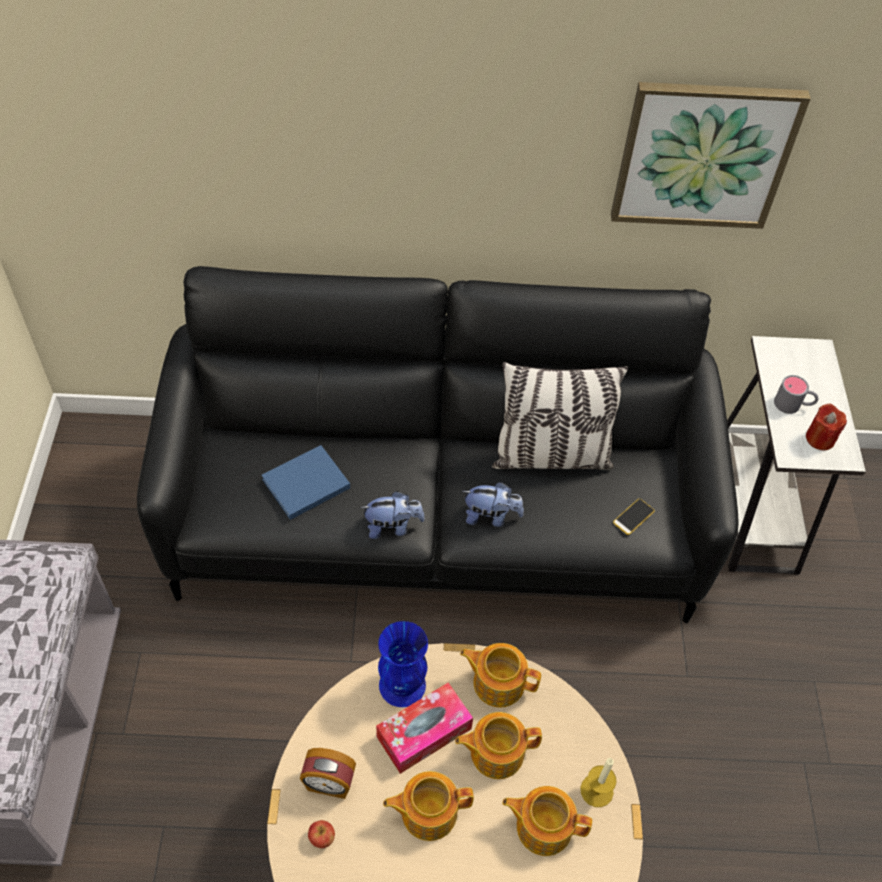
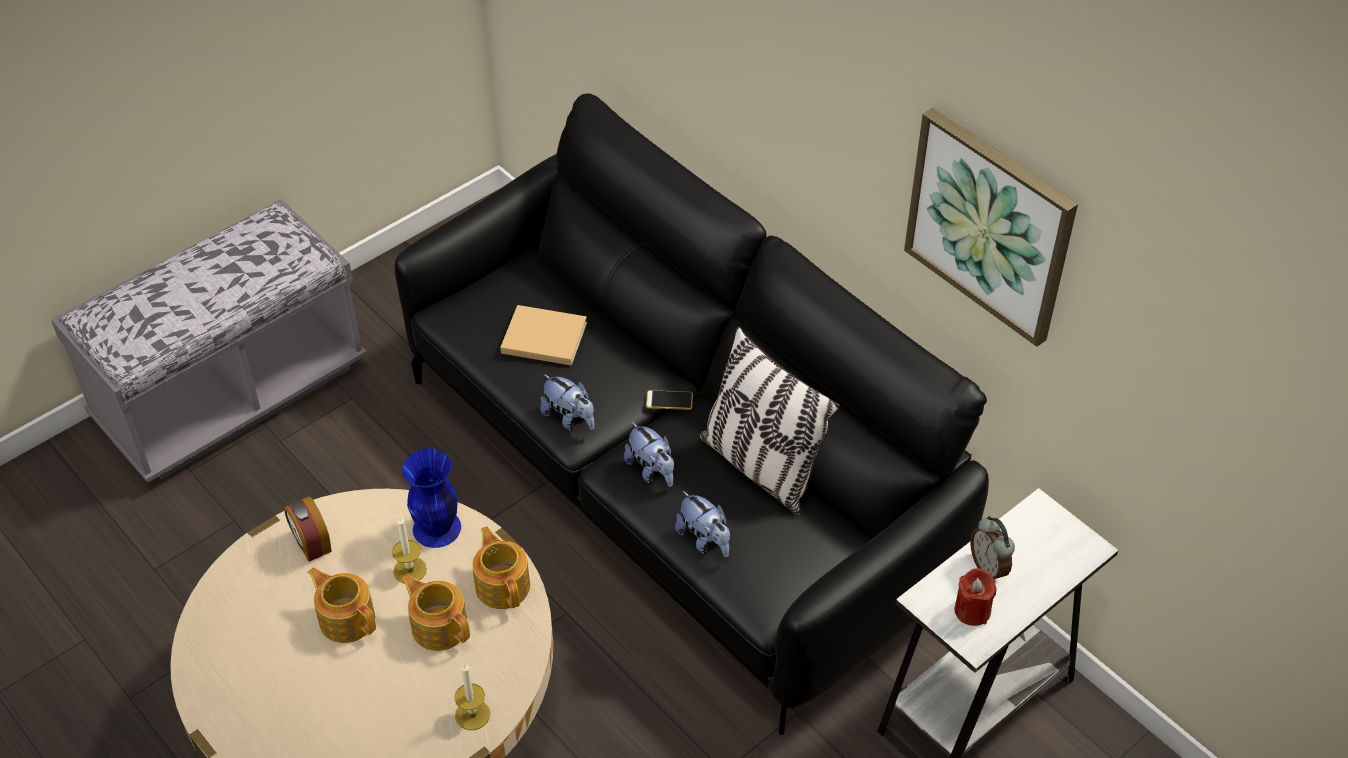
camera: 50 degrees right, 5 degrees down
(304, 485) = (541, 337): blue book -> beige book
(322, 838) = (265, 571): apple -> none
(424, 733) = (410, 570): tissue box -> candle
(542, 826) = (406, 699): teapot -> none
(582, 533) = (704, 540): none -> plush toy
(633, 517) = (764, 563): phone -> phone (669, 400)
(793, 405) = (989, 567): grey mug -> alarm clock

